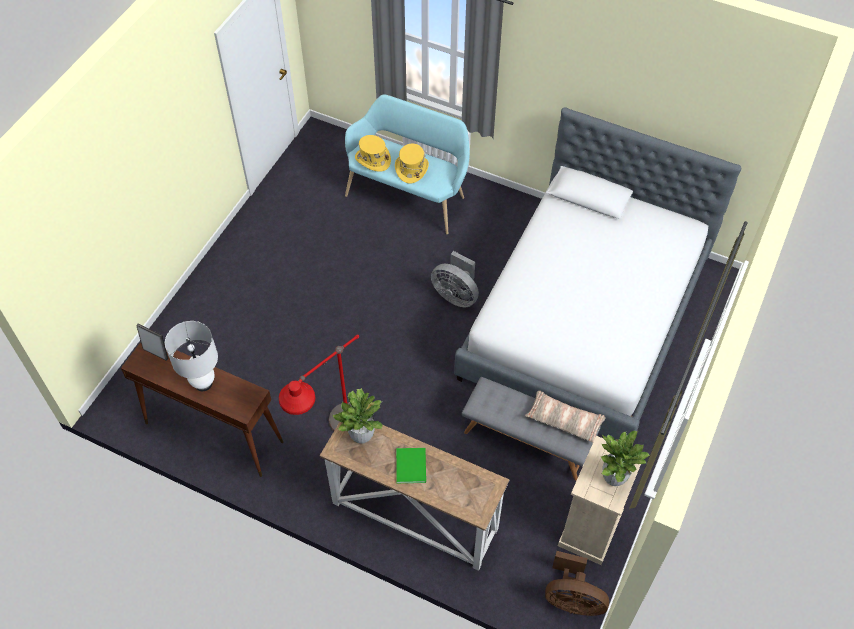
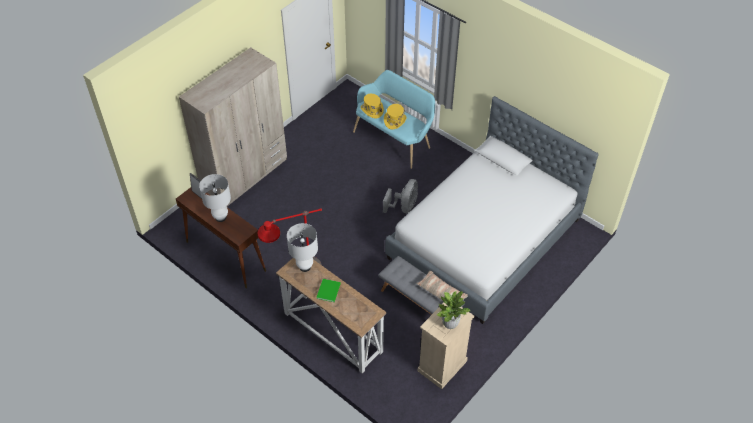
camera: 15 degrees right, 5 degrees down
(205, 297) = (245, 176): none -> beige wardrobe
(362, 435) = (305, 267): potted plant -> white table lamp
(456, 295) = (404, 207): grey fan -> grey fan turned 120 degrees counterclockwise
(572, 599) = (415, 404): brown fan -> none

